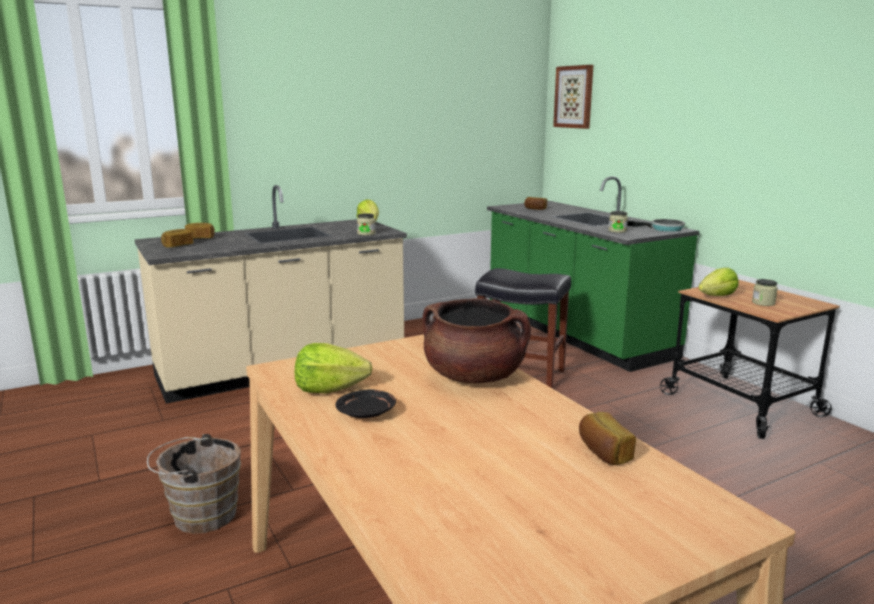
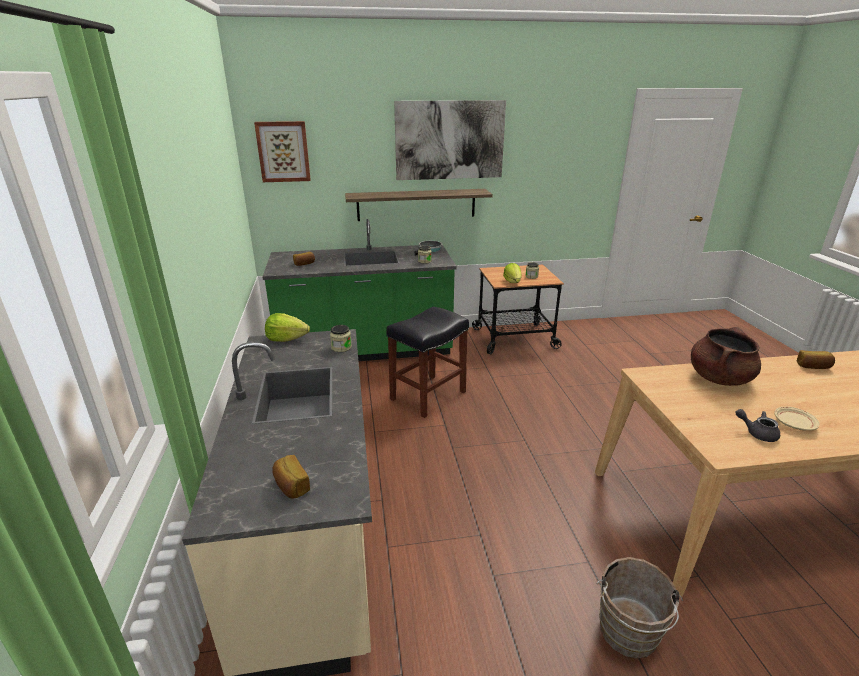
camera: 70 degrees left, 10 degrees up
(200, 238) = (251, 463): bread -> none
(329, 389) = (757, 433): lettuce -> grey teapot
(367, 413) = (793, 424): black plate -> beige plate
(679, 170) = (416, 204): none -> shelf
(726, 85) = (450, 140): none -> picture

